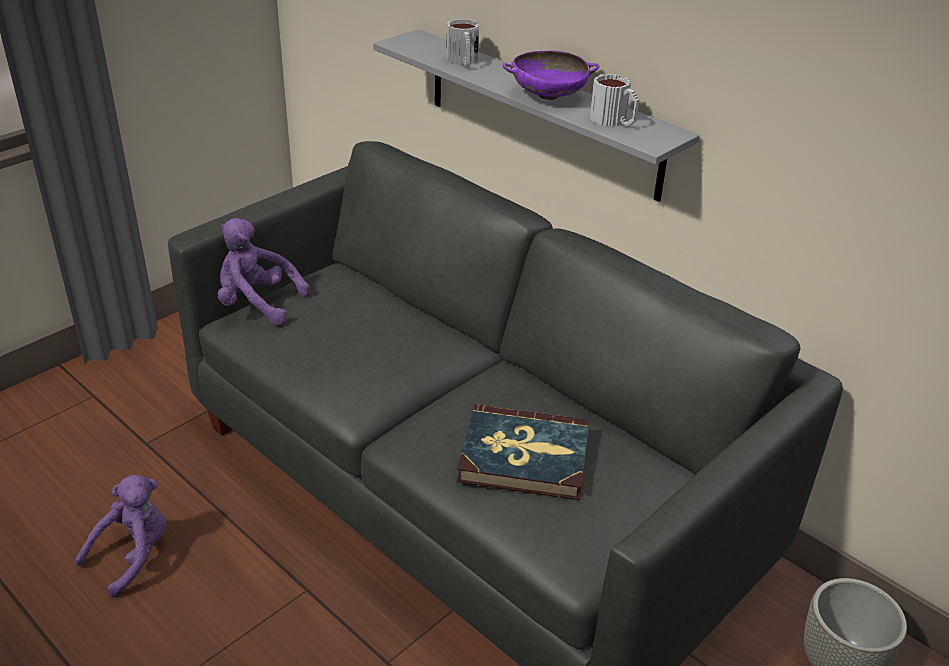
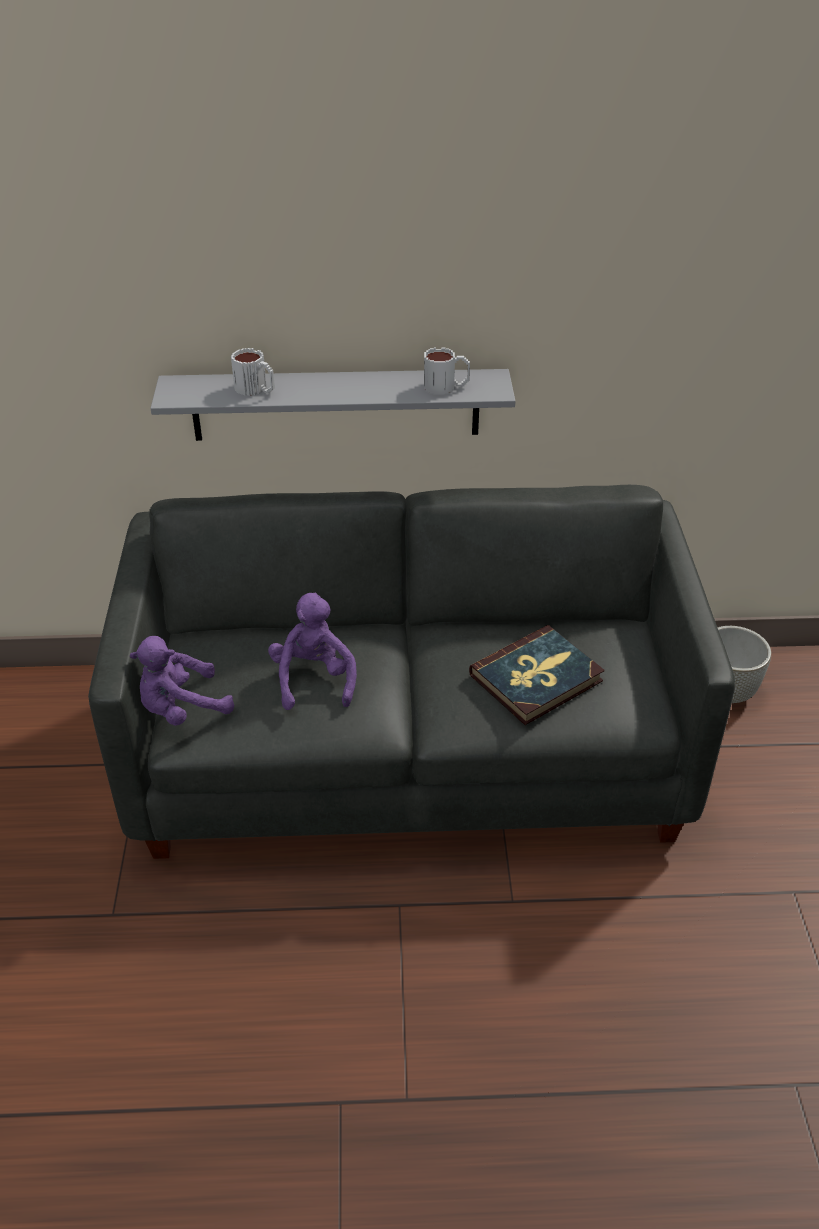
camera: 45 degrees left, 5 degrees up
(133, 555) = (241, 996): purple plush toy -> purple plush toy (314, 679)
(548, 96) = (370, 388): purple bowl -> none

